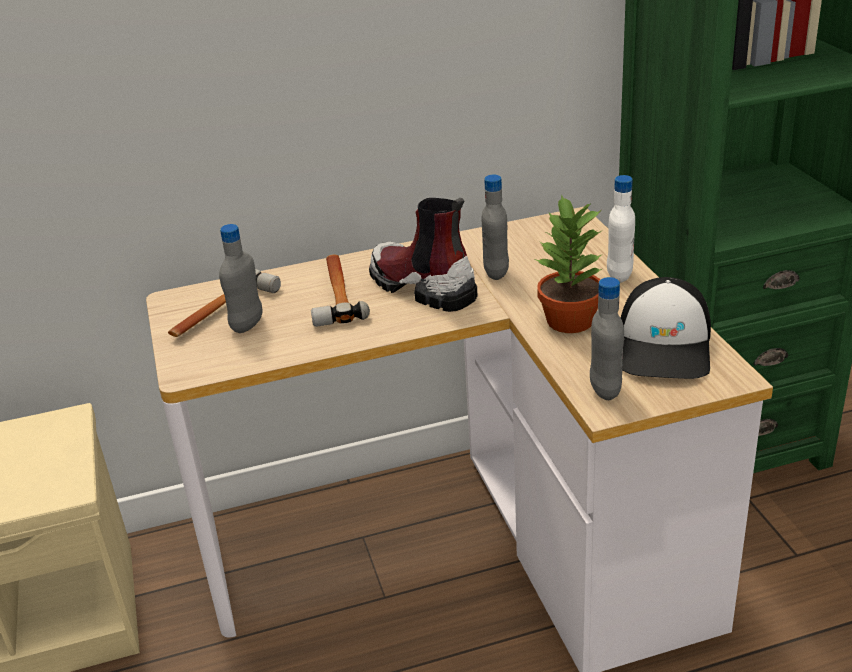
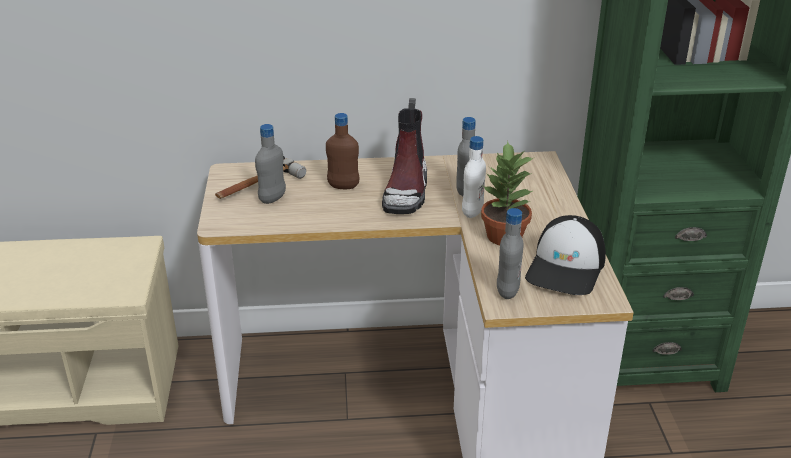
camera: 10 degrees right, 0 degrees up
(336, 293) = (343, 186): hammer -> brown bottle
(421, 287) = (406, 192): boot -> boot turned 135 degrees counterclockwise
(619, 275) = (557, 208): white bottle -> white bottle (472, 212)

